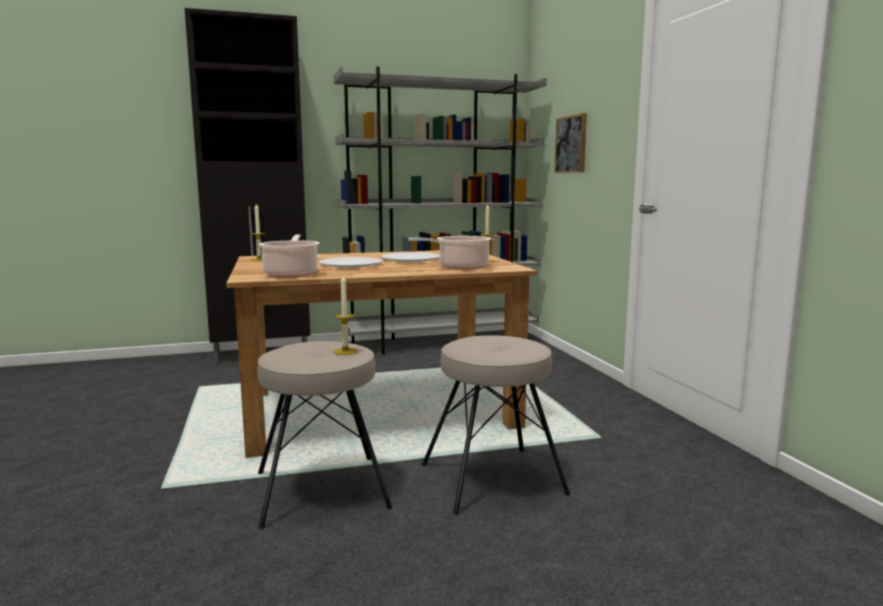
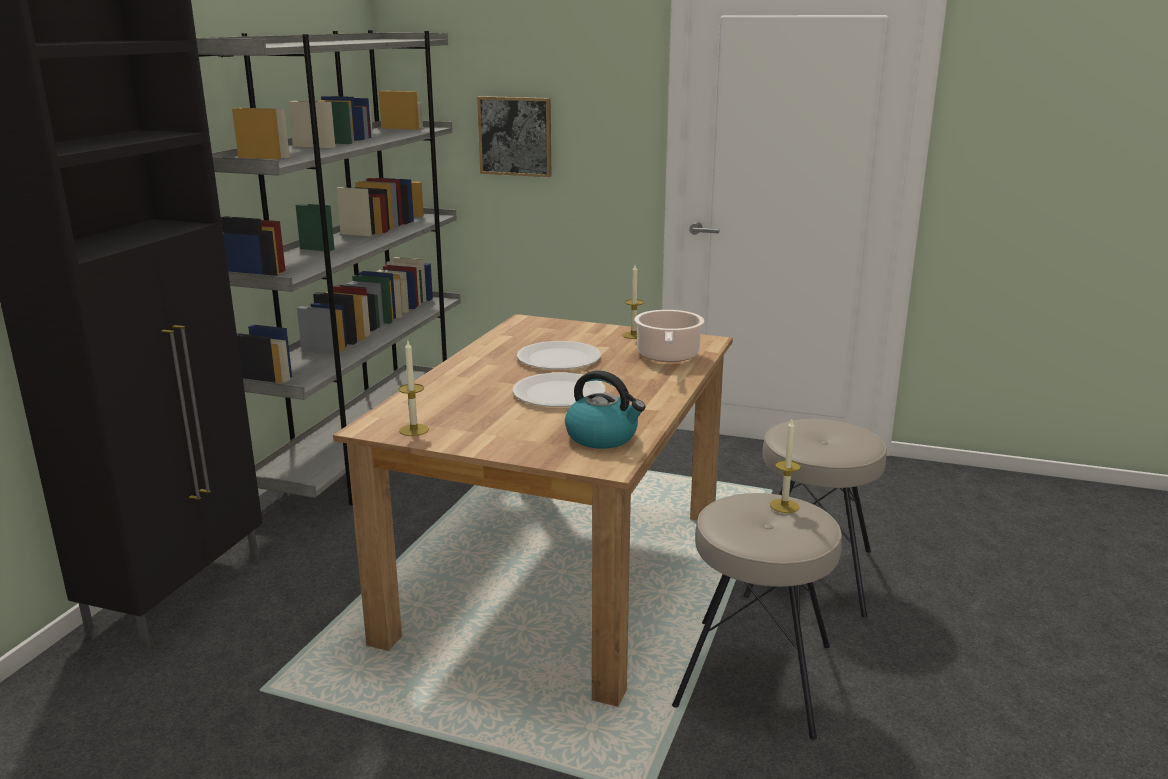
camera: 55 degrees left, 10 degrees up
(291, 274) = (603, 437): cooking pot -> kettle

